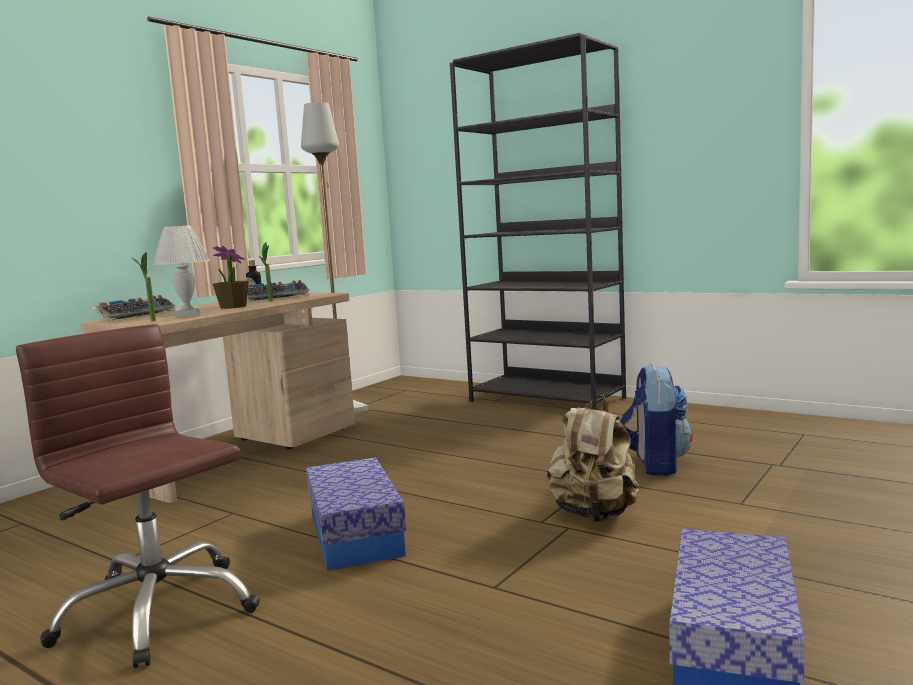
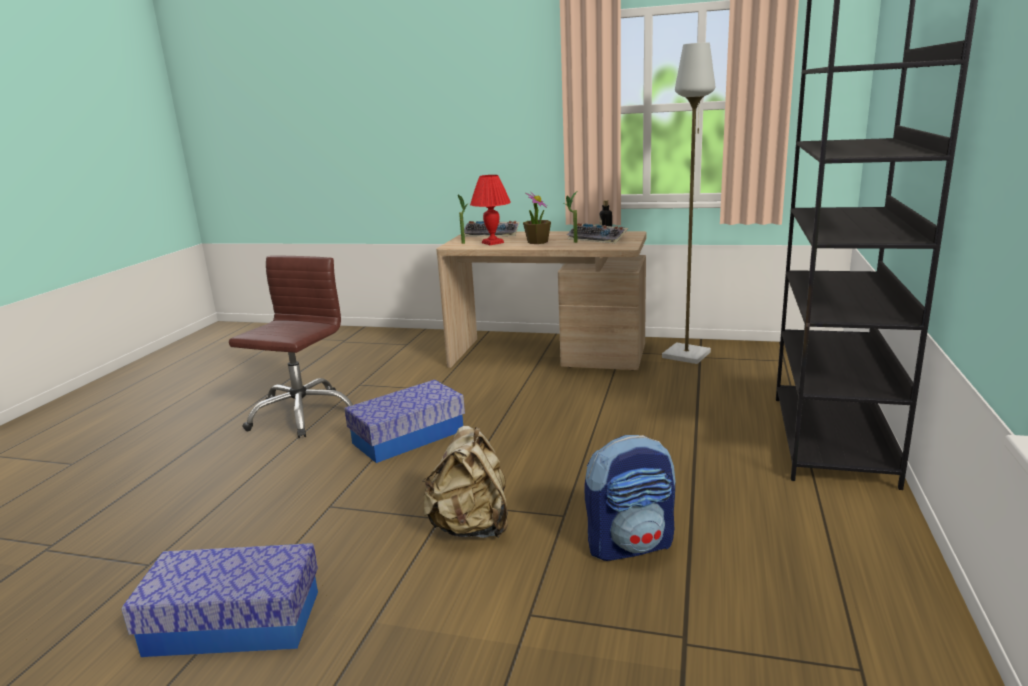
camera: 70 degrees right, 10 degrees up
(188, 314) = (493, 243): white table lamp -> red table lamp

